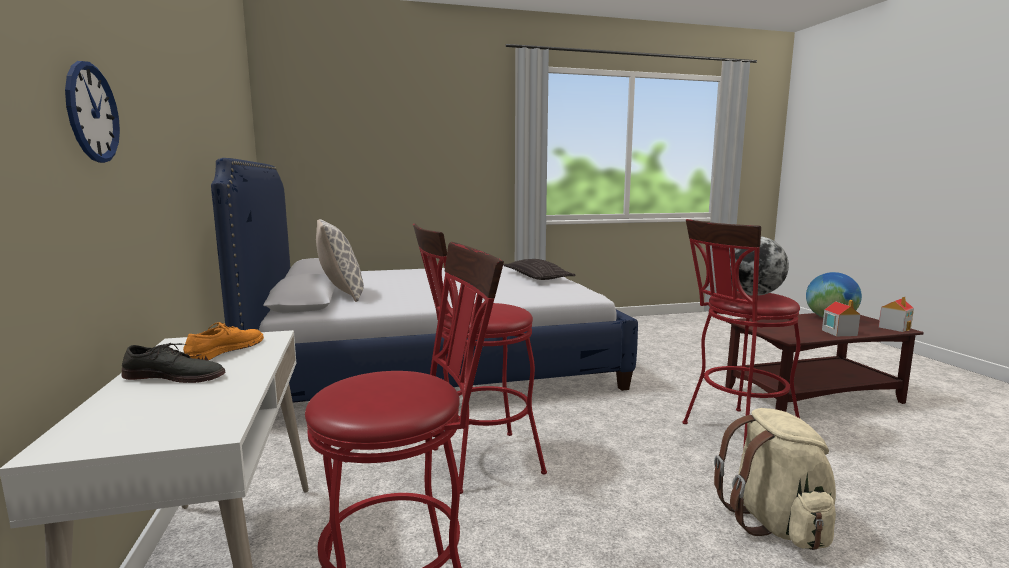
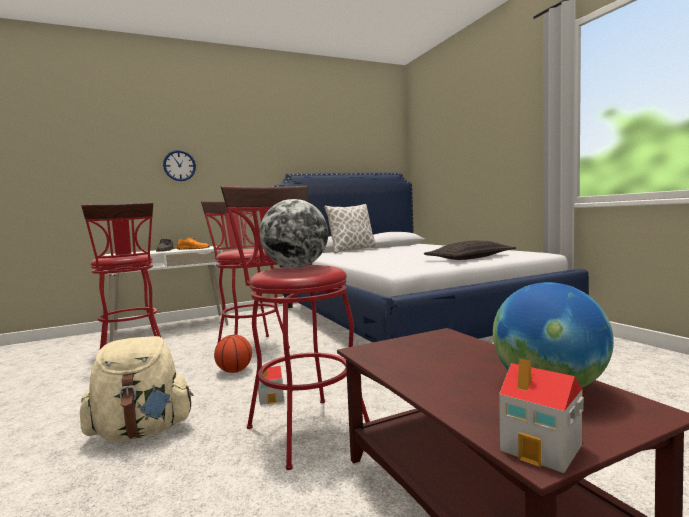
camera: 80 degrees right, 5 degrees down
(589, 471) = (234, 371): none -> basketball
(839, 332) = (424, 381): toy house -> toy house (271, 398)

